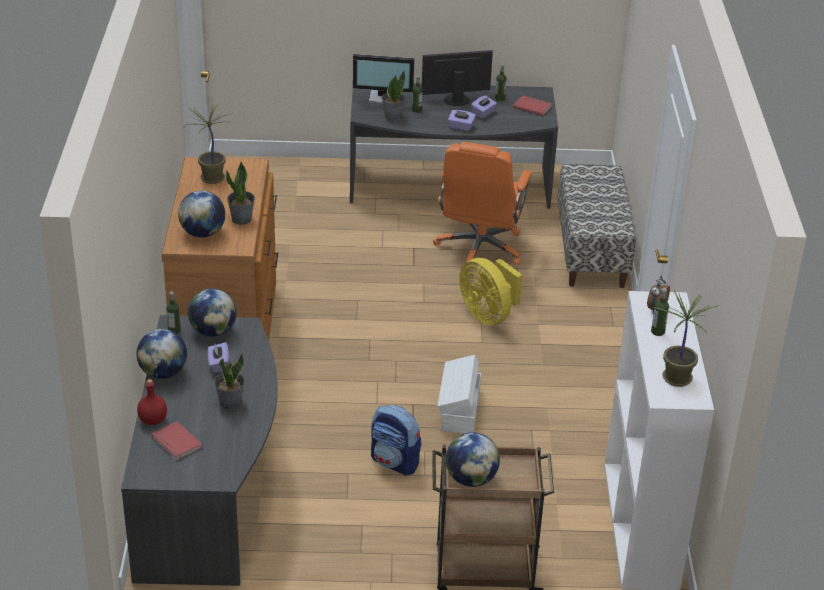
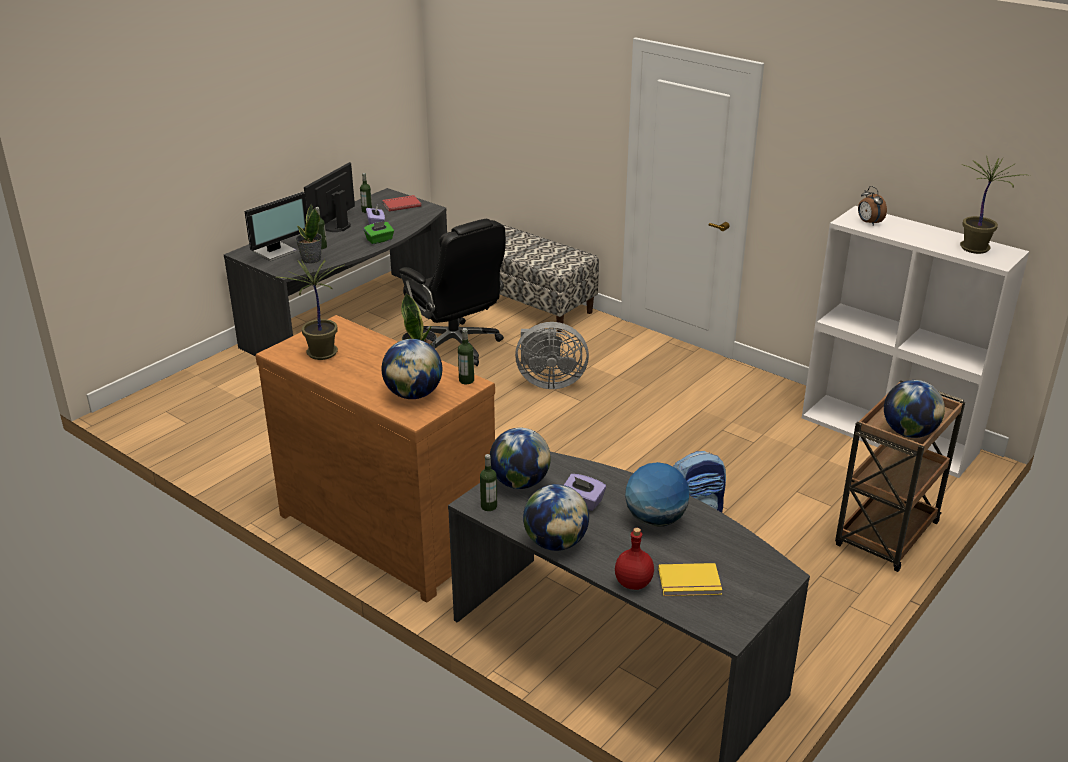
camera: 50 degrees left, 5 degrees down
(176, 443) = (690, 583): red book -> yellow book
(230, 402) = (655, 520): potted plant -> globe
(459, 410) = (658, 452): white storage box -> none
(461, 127) = (379, 240): purple tissue box -> green tissue box
(479, 248) = (455, 346): orange office chair -> black office chair
(488, 315) = (549, 382): yellow fan -> grey fan
(657, 332) = (901, 232): bottle -> bottle (466, 380)

